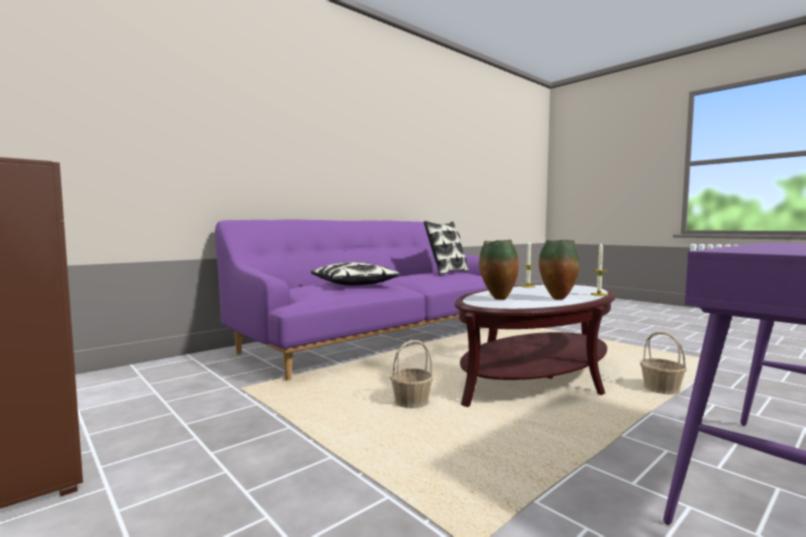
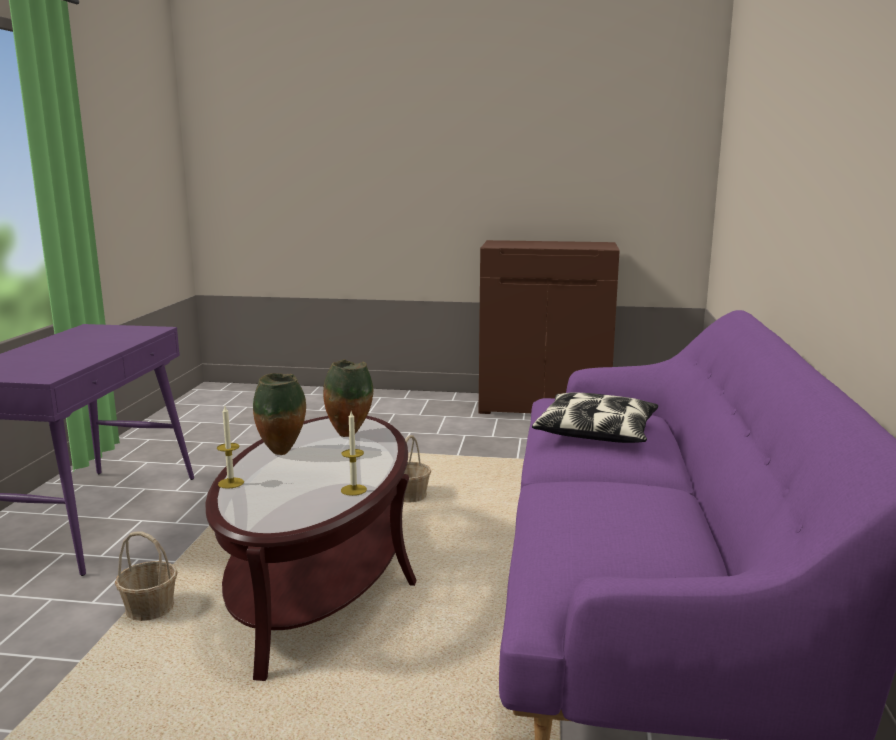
camera: 140 degrees right, 10 degrees up
(446, 273) = (631, 544): pillow -> none

